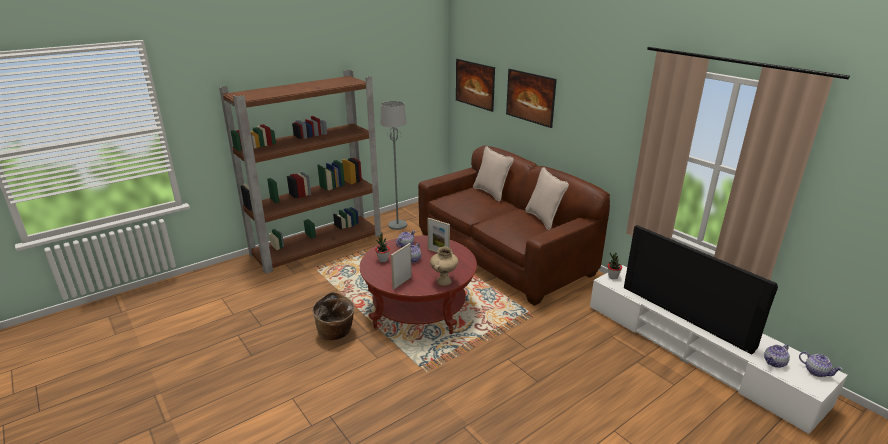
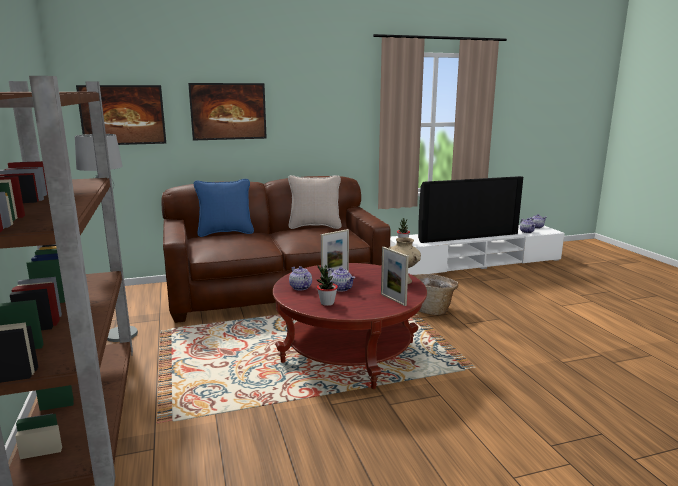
camera: 70 degrees left, 10 degrees down
(336, 333) = (370, 421): basket -> basket (432, 310)
(491, 193) = (225, 233): beige pillow -> blue pillow

